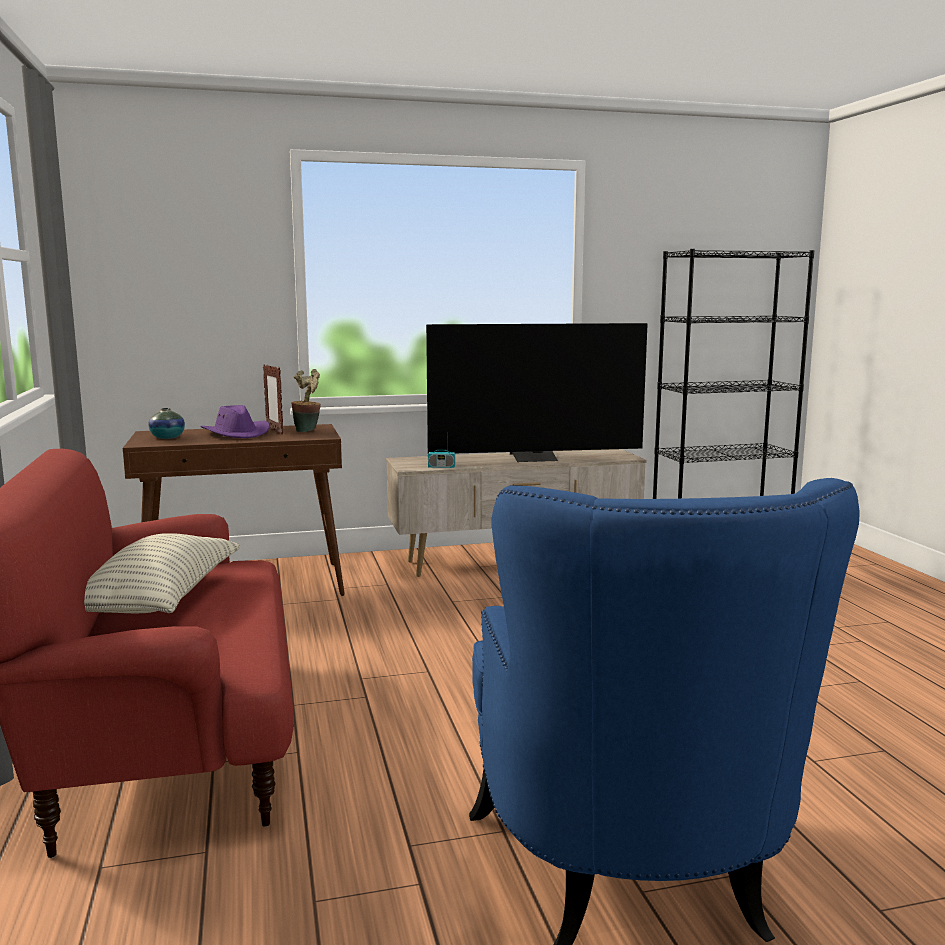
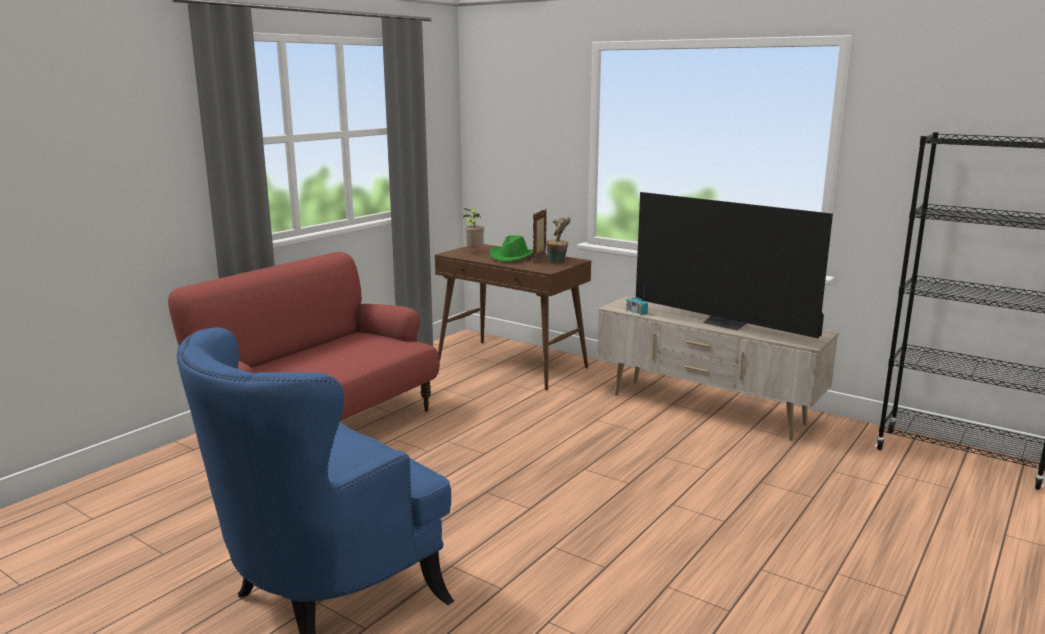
camera: 50 degrees right, 5 degrees up
(158, 601) = (331, 351): pillow -> none
(167, 437) = (474, 251): vase -> potted plant
(237, 434) = (513, 257): purple hat -> green hat

